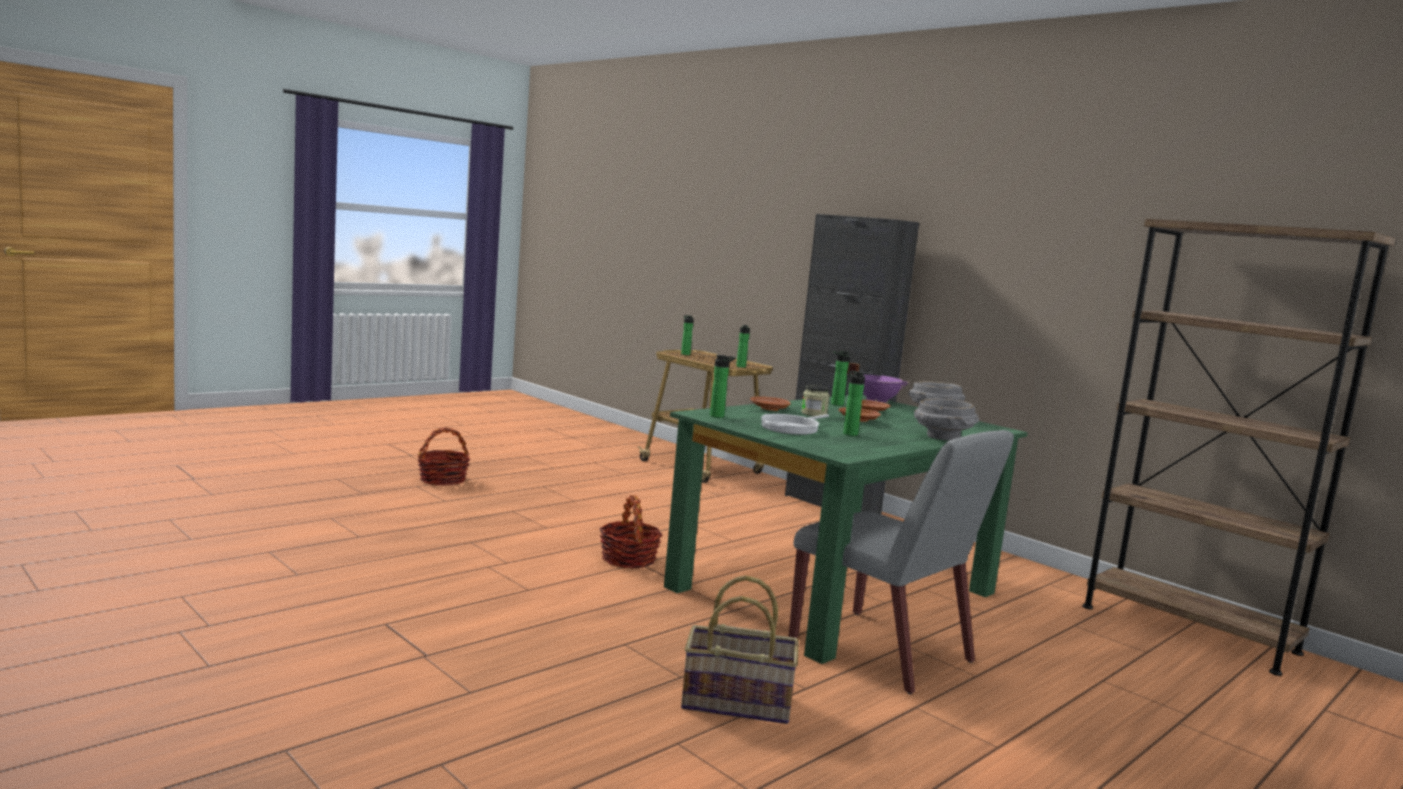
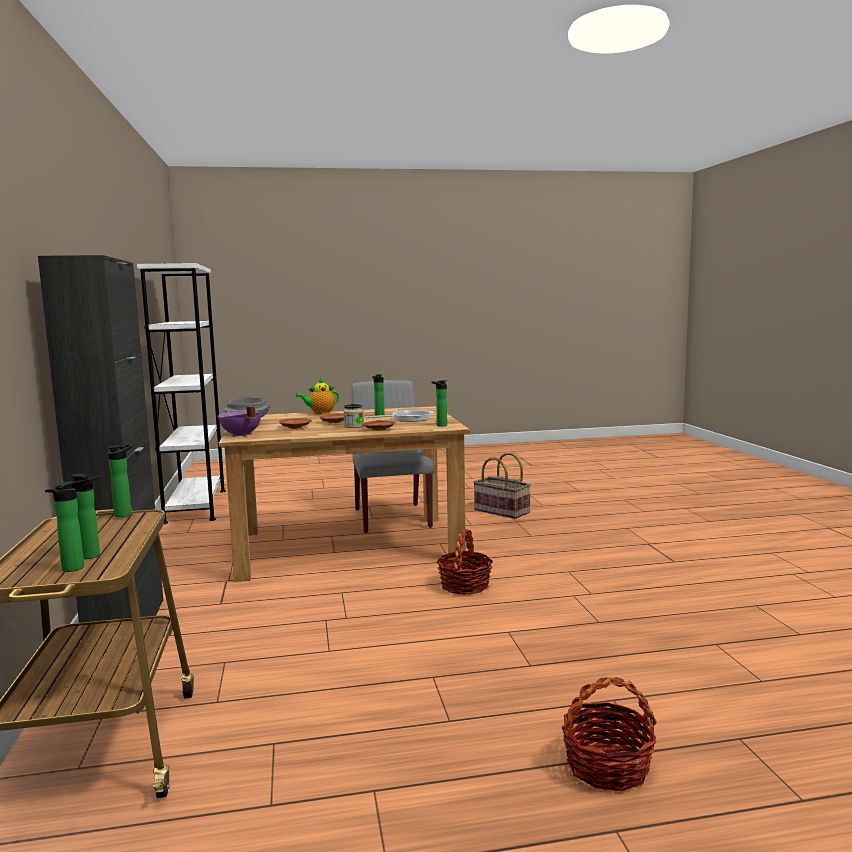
camera: 145 degrees left, 0 degrees up
(835, 404) = (300, 432): bottle -> bottle (92, 556)
(835, 591) = (348, 545): green dining table -> brown dining table
(943, 438) = (320, 413): grey bowl -> teapot
(1188, 629) = (196, 506): brown bookcase -> white bookcase

